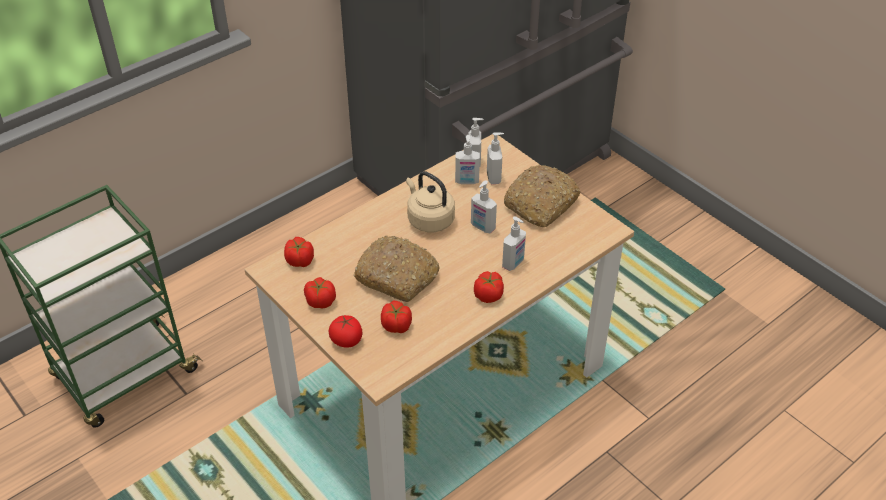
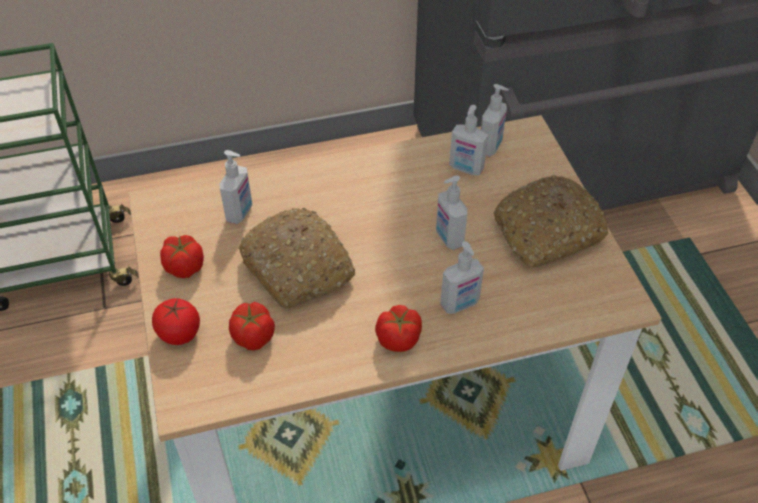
camera: 25 degrees right, 5 degrees up
(300, 261) = (196, 204): tomato -> none
(429, 219) = (386, 204): beige kettle -> none
(494, 177) = (505, 175): soap dispenser -> soap dispenser (240, 213)

